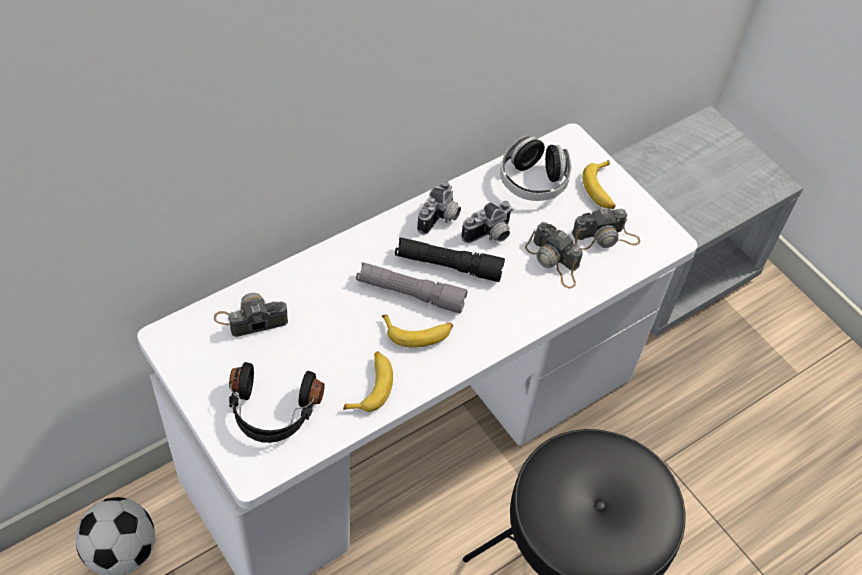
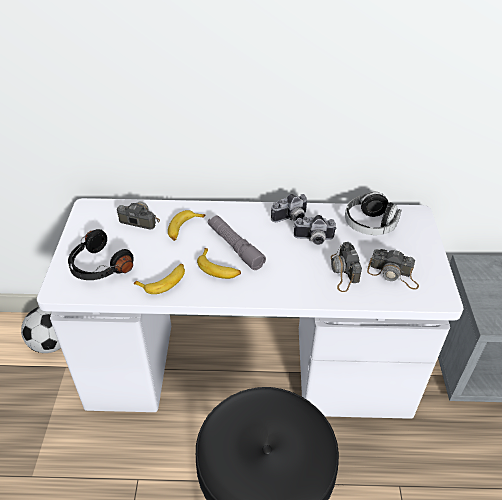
camera: 40 degrees right, 10 degrees down
(448, 265) = (272, 243): black flashlight -> none
(601, 189) = (415, 248): banana -> banana (184, 229)

